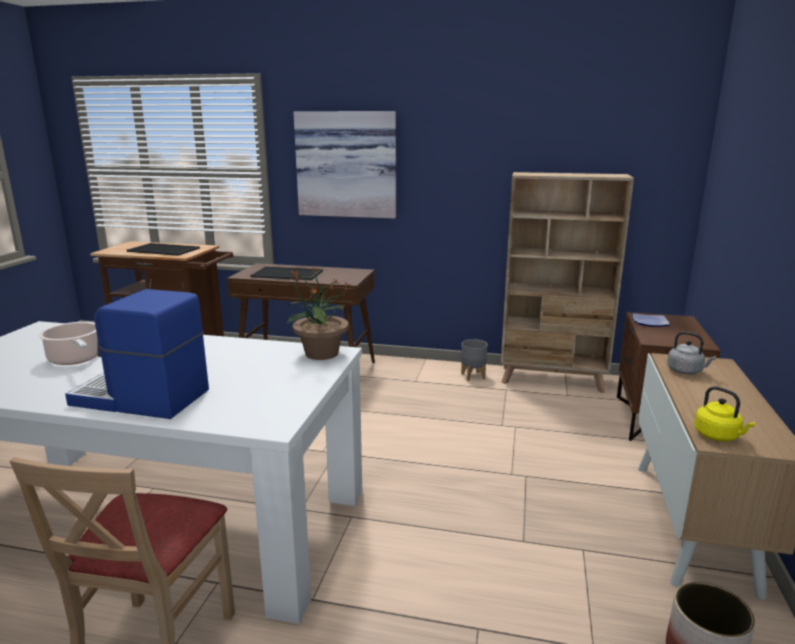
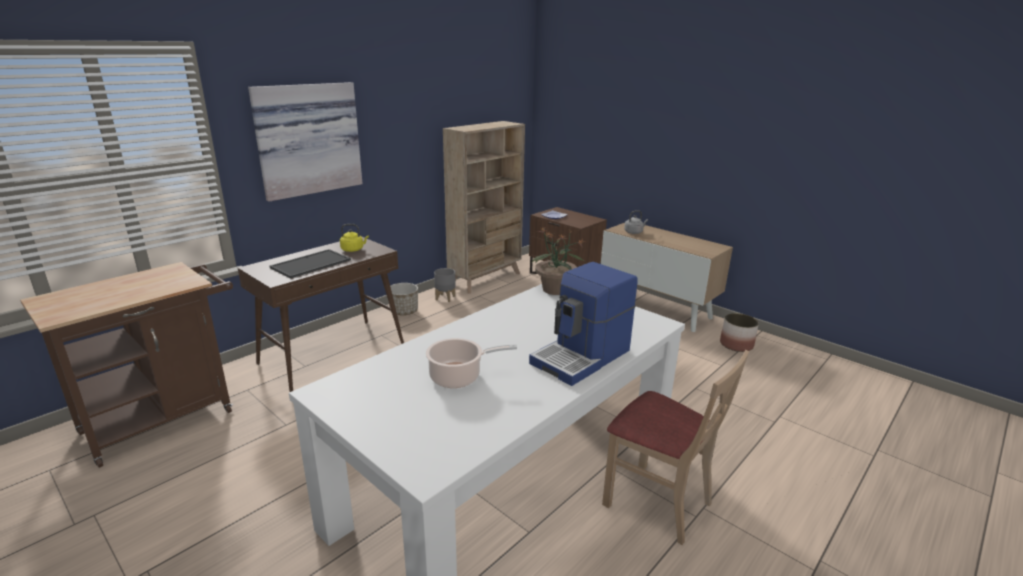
camera: 60 degrees left, 5 degrees up
(162, 250) = (136, 288): tray -> none
(416, 369) = (404, 311): none -> planter
(718, 436) = (702, 251): yellow kettle -> yellow kettle (353, 249)

